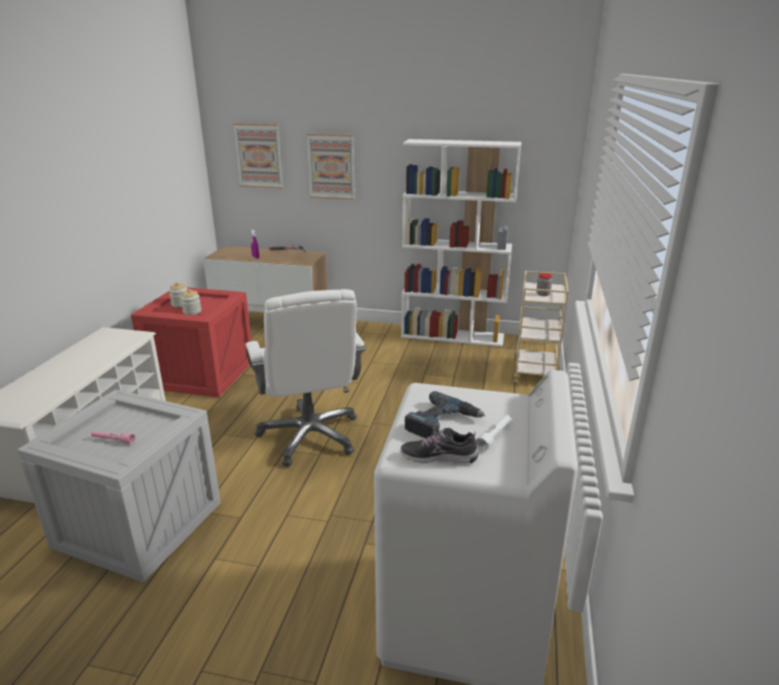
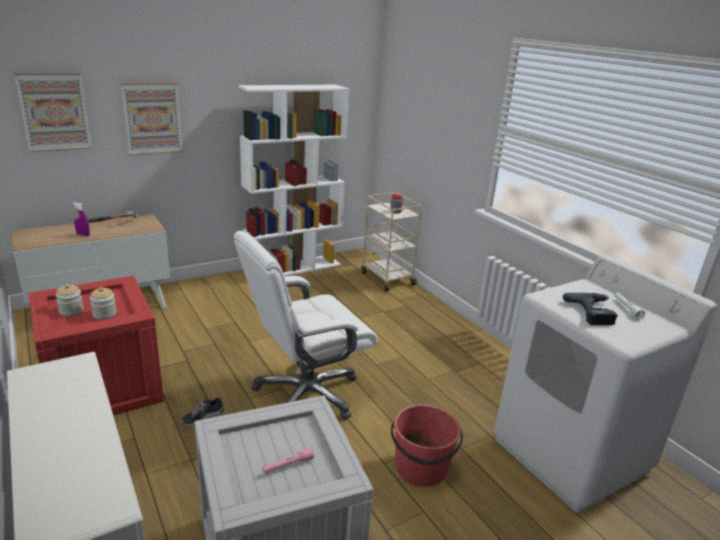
camera: 45 degrees left, 0 degrees up
(307, 536) = (421, 468): none -> red bucket
(310, 436) = (306, 394): white office chair -> white office chair turned 120 degrees clockwise
(439, 456) = (634, 332): shoe -> shoe (202, 417)

